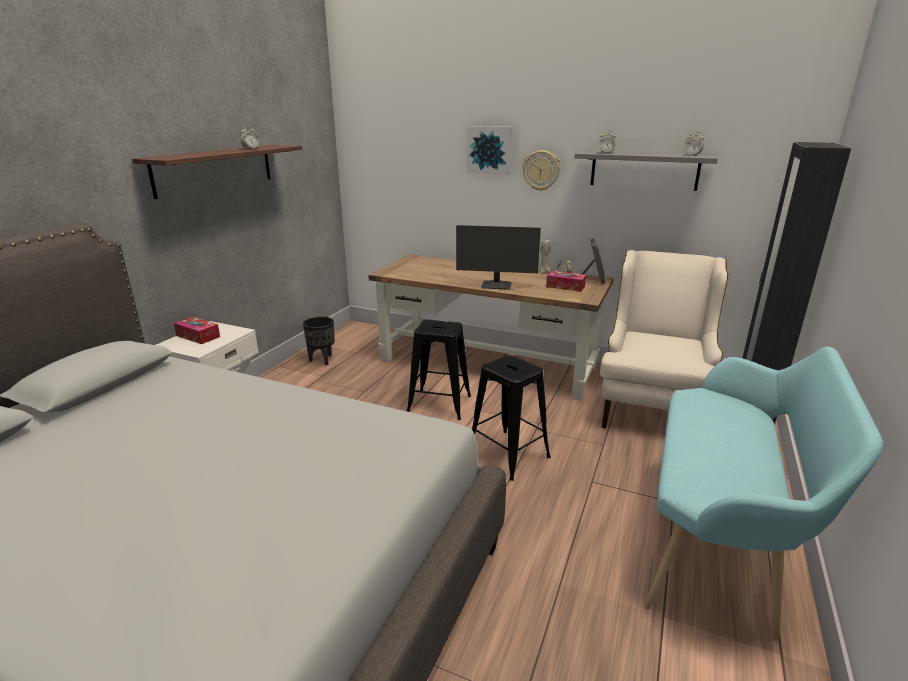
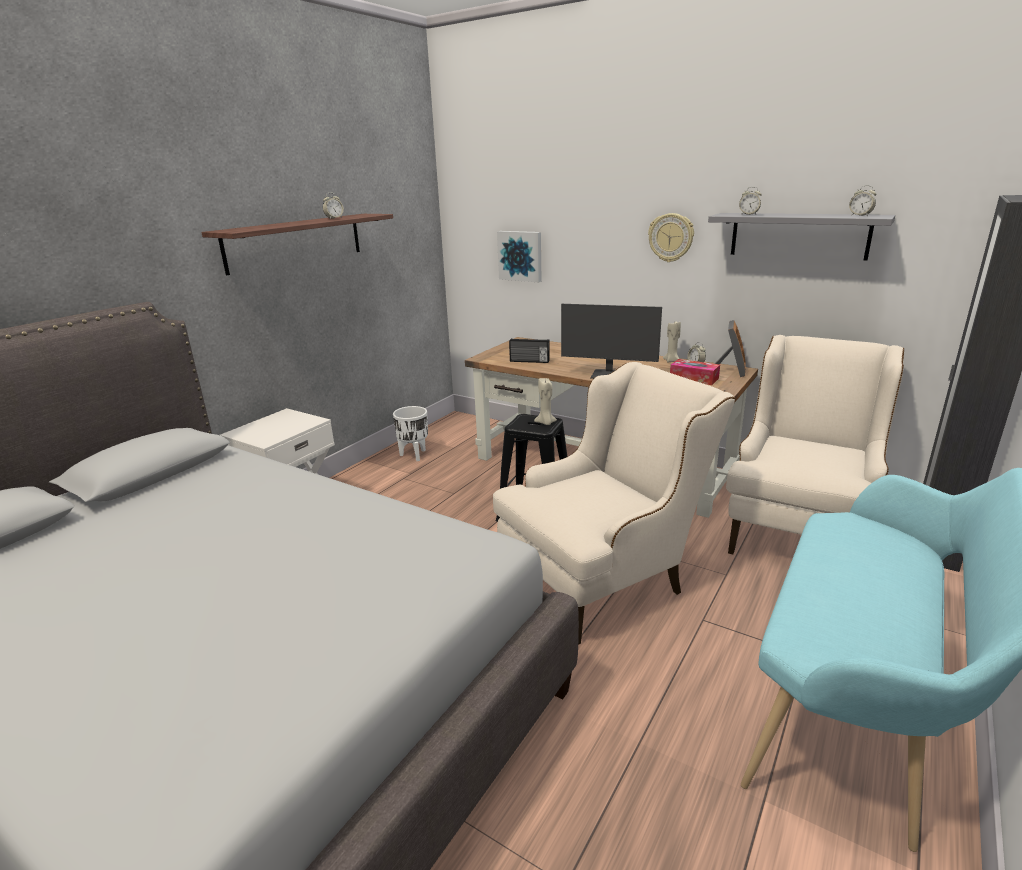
camera: 10 degrees right, 0 degrees up
(198, 336) = (270, 425): tissue box -> none
(322, 360) = (414, 455): black planter -> white planter
(425, 275) = (529, 361): none -> radio
(448, 326) = (545, 423): none -> beige candle
(490, 150) = (610, 214): picture -> picture (520, 256)
(507, 454) = (604, 578): black stool -> beige armchair

